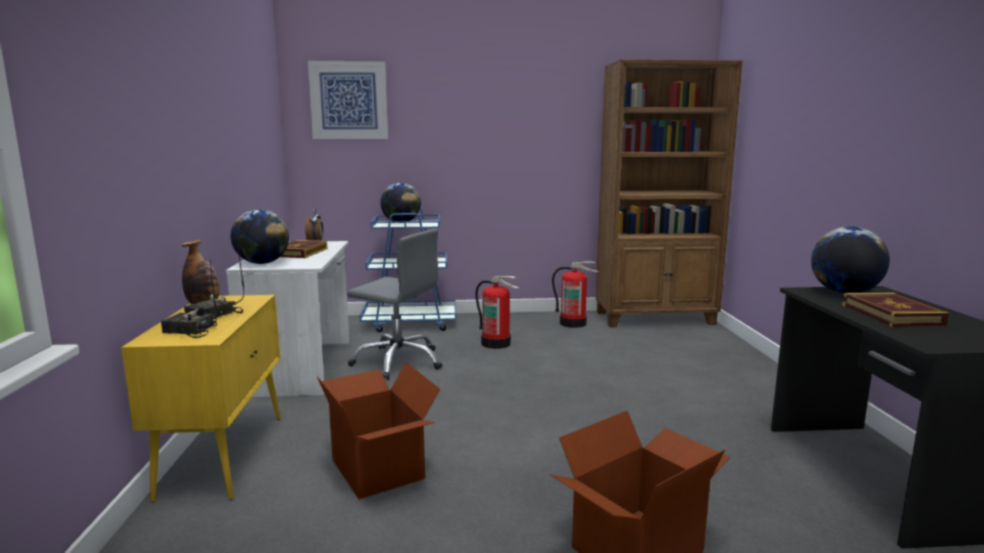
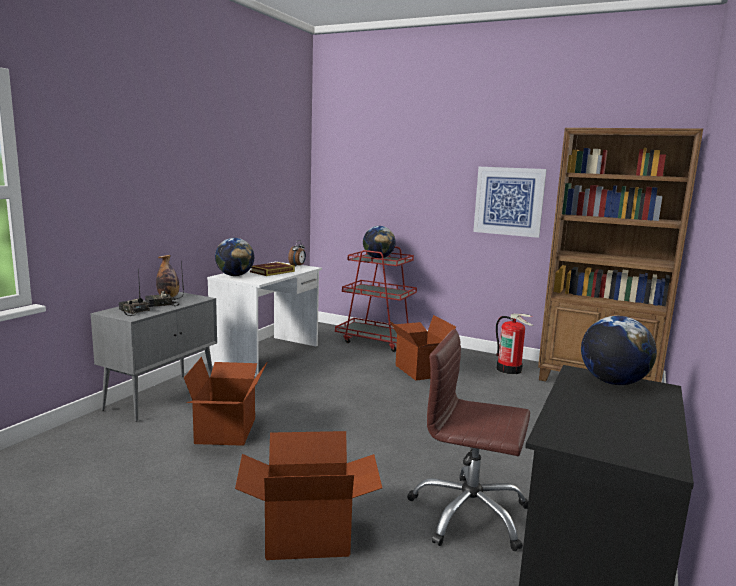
camera: 30 degrees right, 0 degrees up
(224, 454) = (162, 396): yellow cabinet -> grey cabinet
(349, 100) = (356, 158): picture -> picture (509, 201)
(398, 362) = (331, 367): grey office chair -> none
(410, 323) = (377, 341): blue cart -> red cart
(496, 343) = (420, 370): fire extinguisher -> cardboard box
(732, 465) = (469, 514): none -> brown office chair
(891, 315) = (597, 409): book -> none

